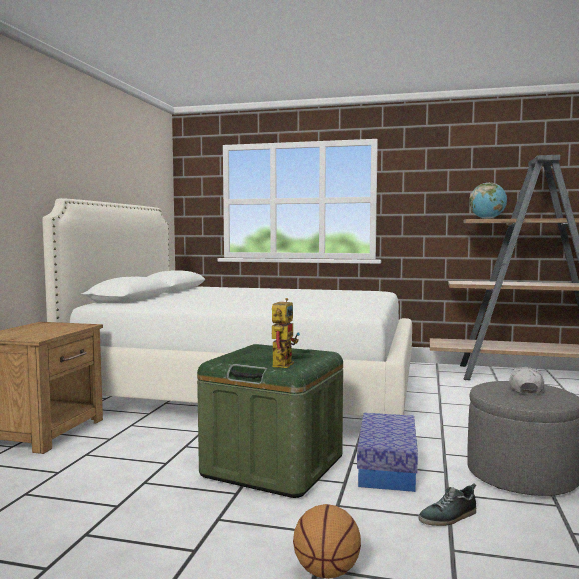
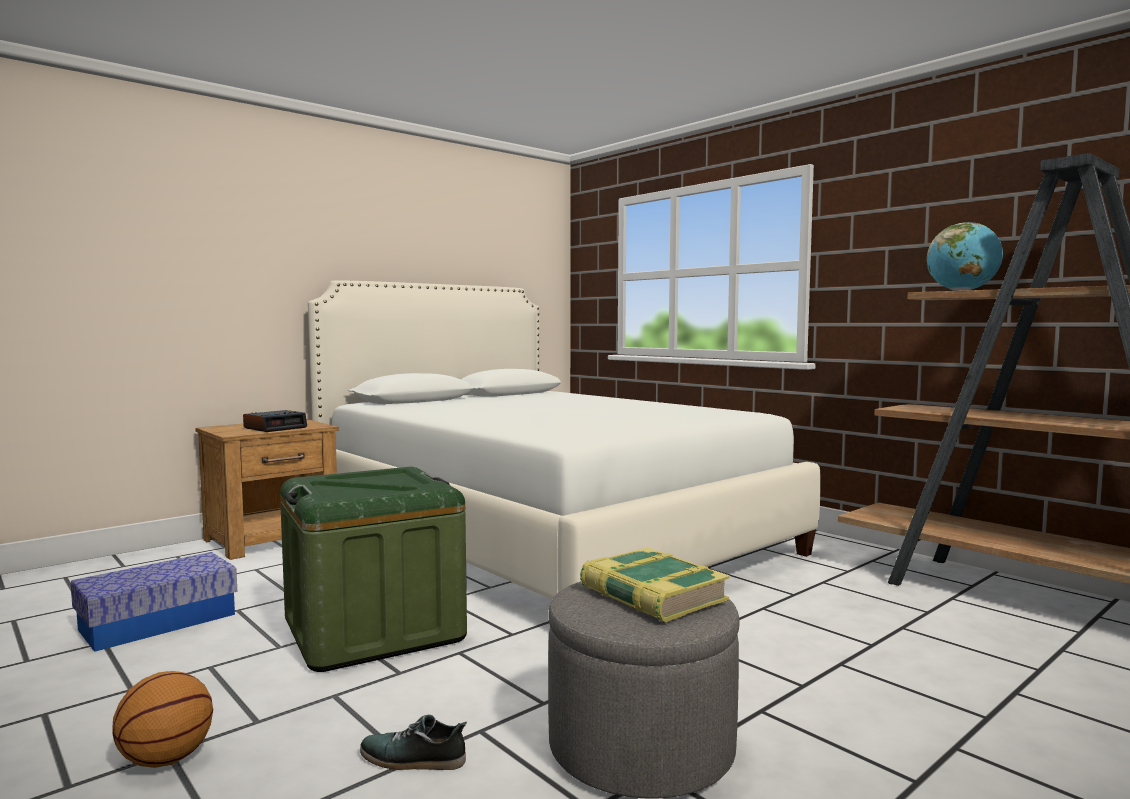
camera: 35 degrees right, 0 degrees up
(52, 330) = (275, 427): none -> alarm clock
(282, 363) = (356, 492): toy robot -> none
(387, 467) = (485, 672): storage box -> storage box (158, 622)
(525, 389) = (652, 595): white cap -> book

